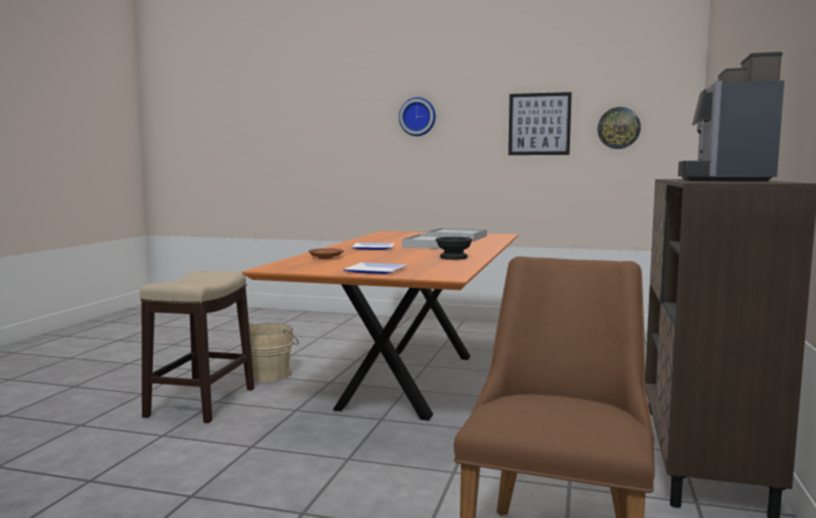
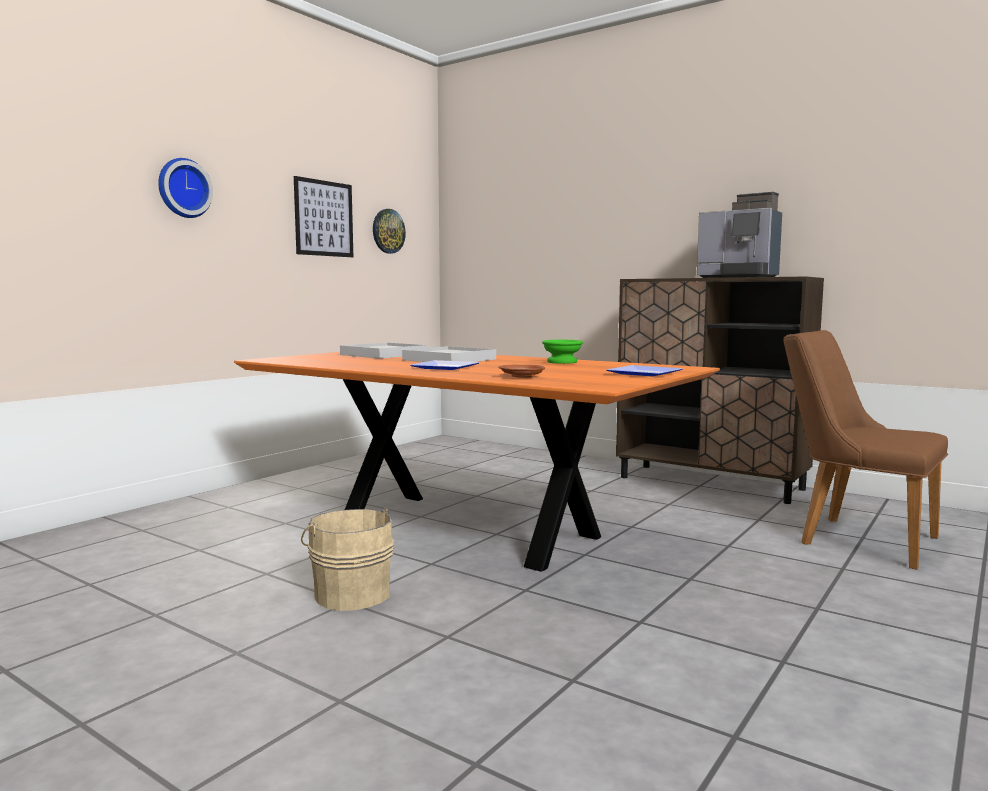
camera: 70 degrees left, 0 degrees up
(202, 402) = (439, 647): stool -> none
(454, 258) = (563, 362): black bowl -> green bowl

